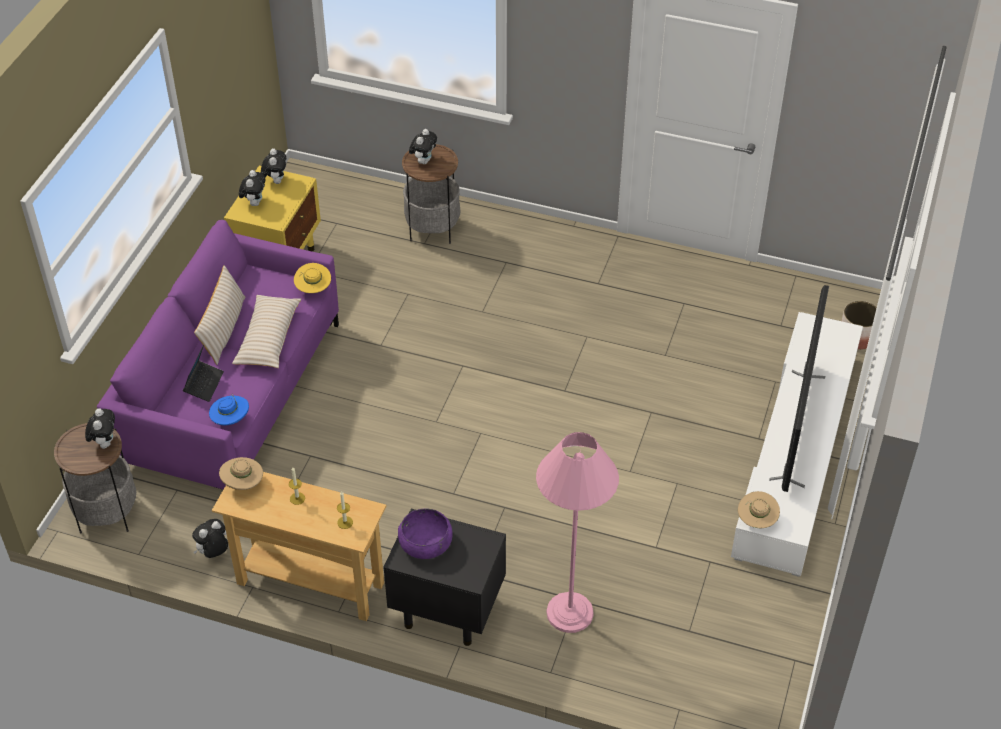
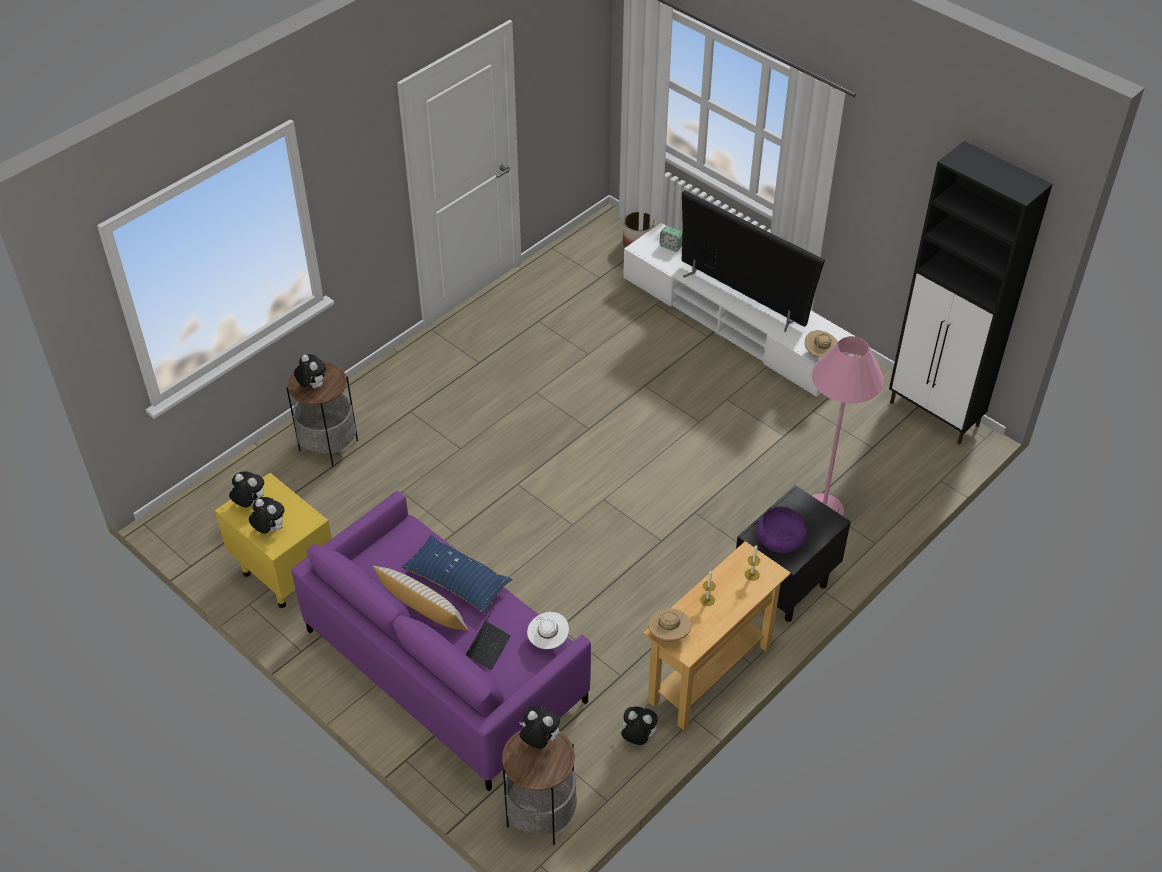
camera: 65 degrees left, 0 degrees up
(204, 384) = (488, 648): laptop -> laptop turned 75 degrees clockwise
(213, 553) = (637, 738): plush toy -> plush toy turned 120 degrees clockwise
(230, 420) = (548, 640): blue hat -> white hat
(268, 338) = (457, 580): beige pillow -> blue pillow
(313, 289) = (413, 527): yellow hat -> none
(780, 677) = (935, 415): none -> black cabinet
(831, 346) = (671, 246): none -> alarm clock

